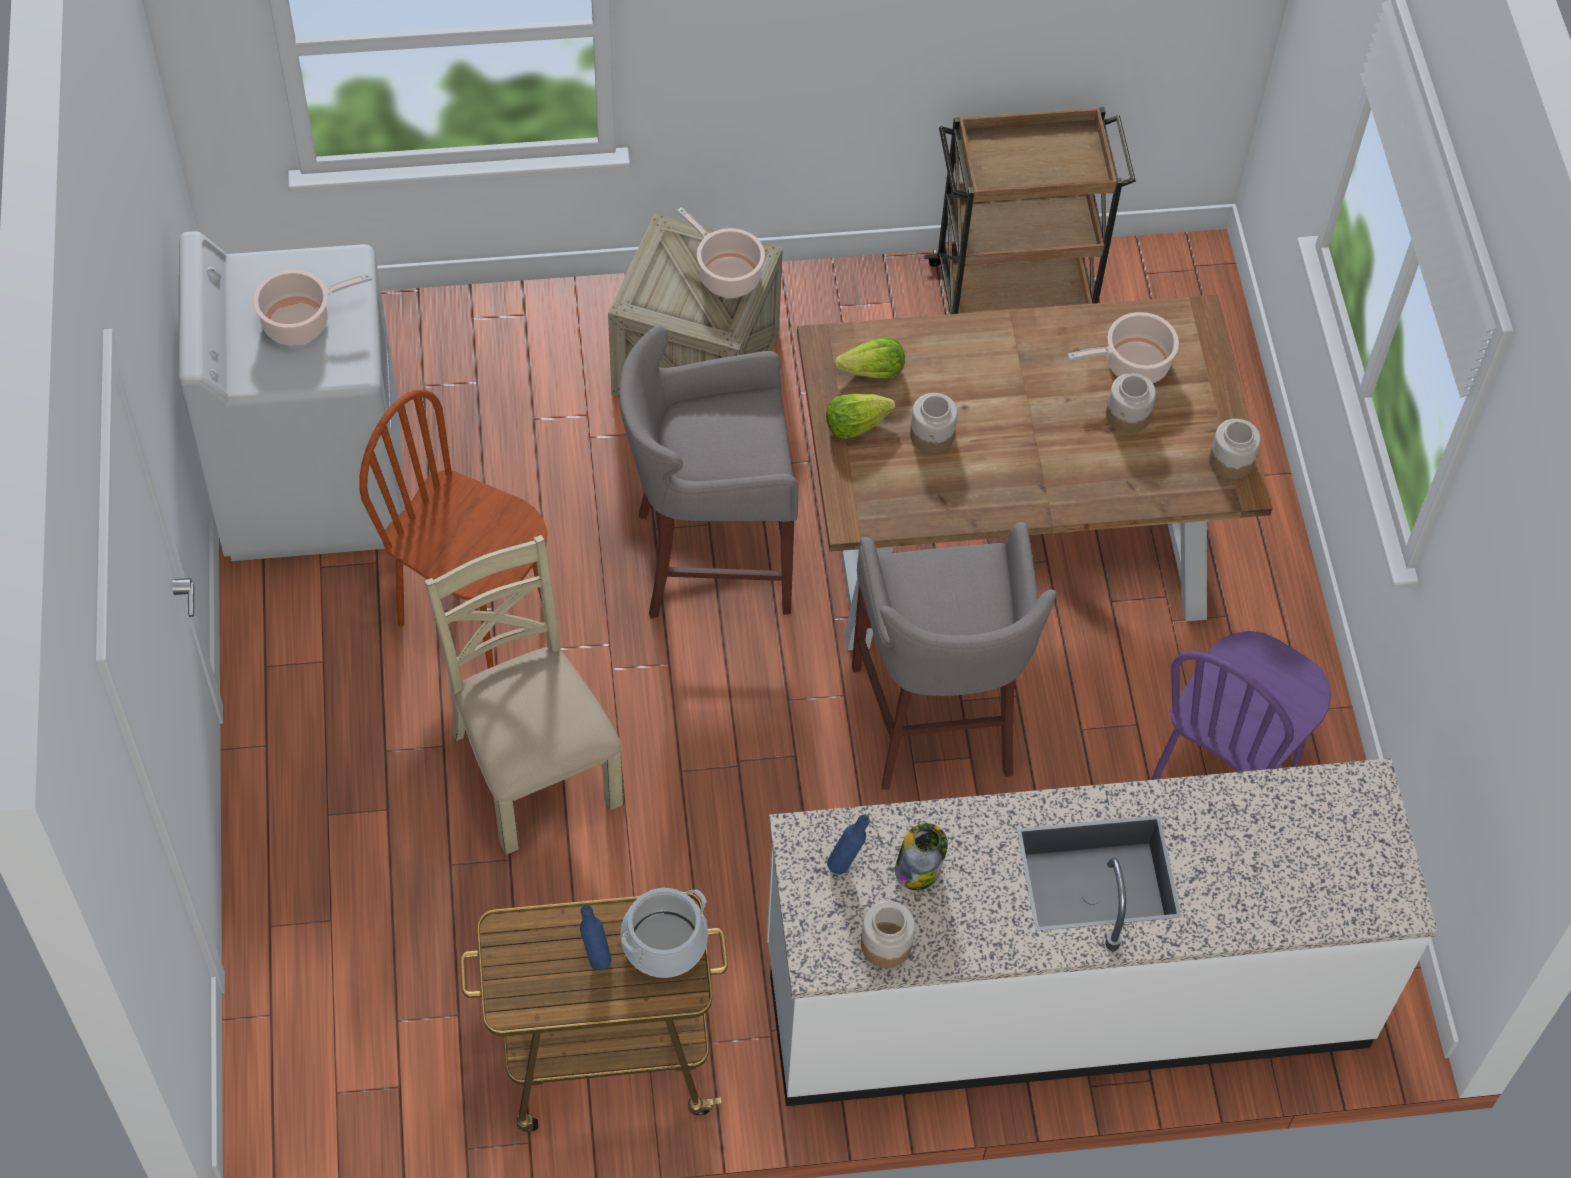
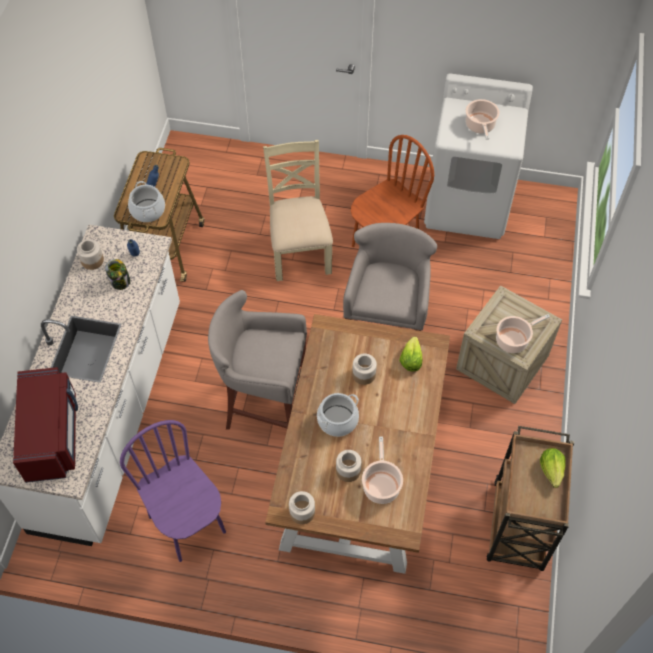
camera: 110 degrees right, 0 degrees up
(533, 767) = (299, 250): beige chair -> beige chair turned 90 degrees counterclockwise
(855, 423) = (381, 343): lettuce -> lettuce (552, 470)
(1041, 452) = (337, 420): none -> cooking pot
(1302, 853) = (52, 435): none -> red microwave

